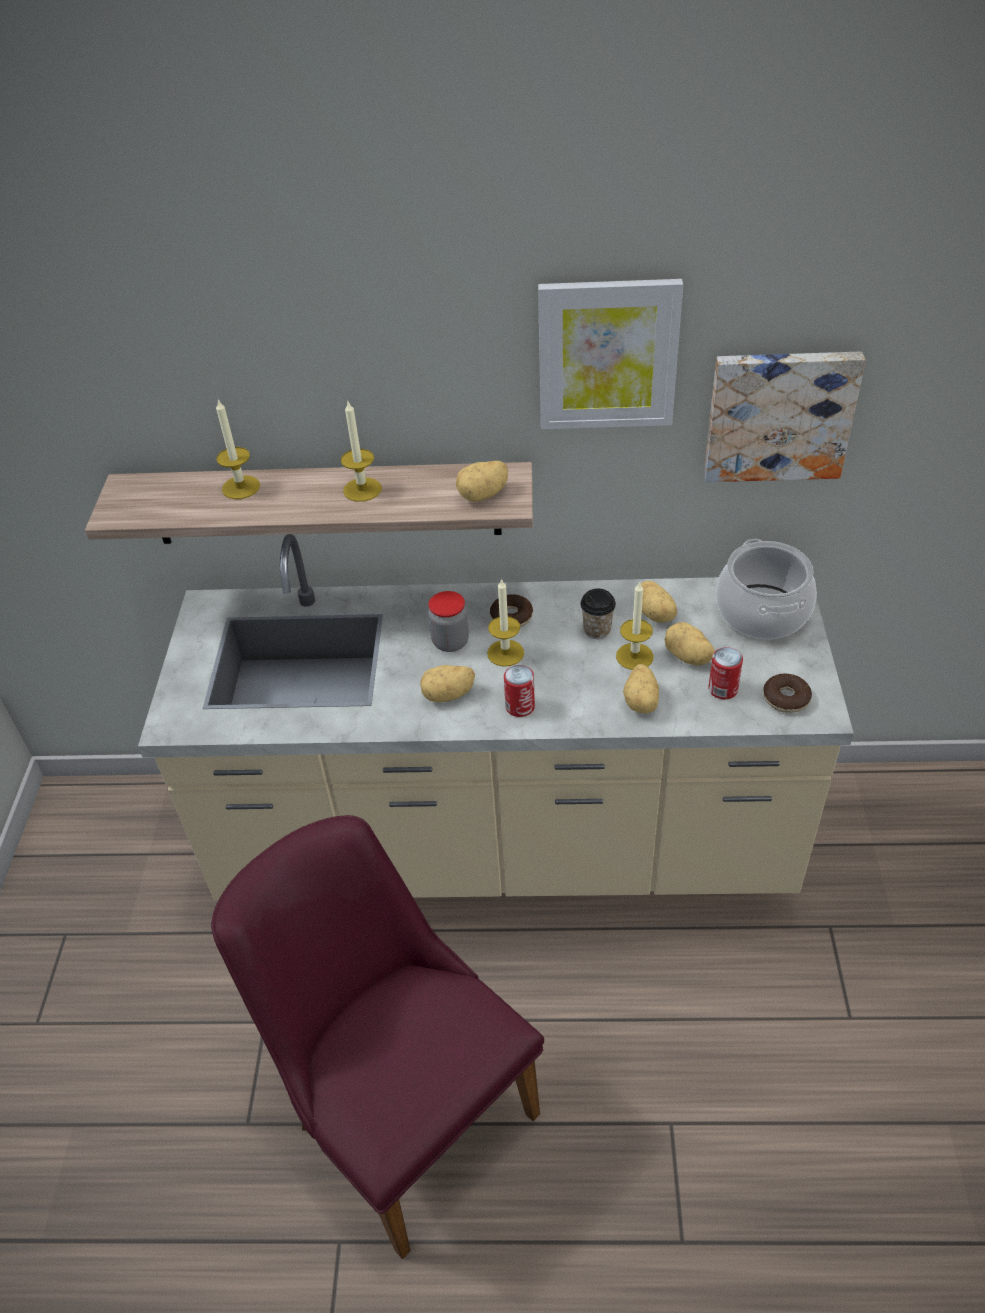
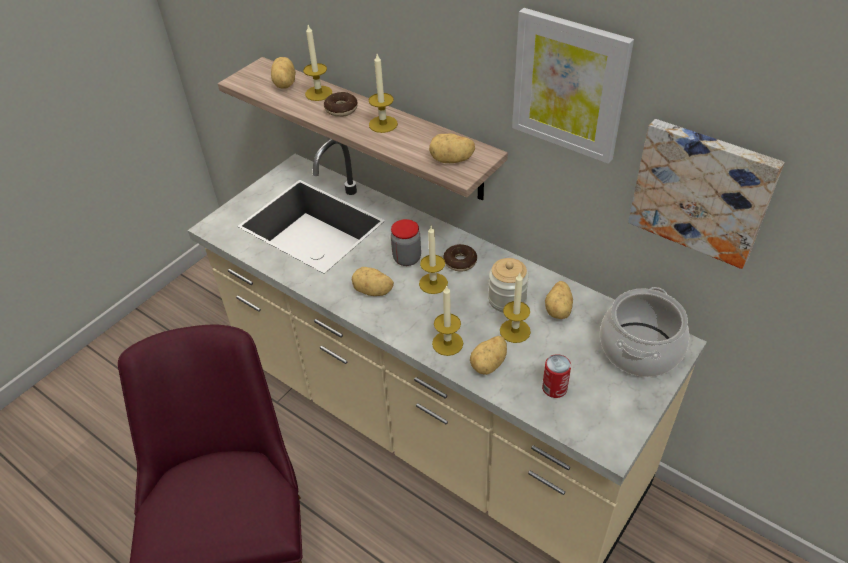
camera: 35 degrees right, 0 degrees up
(520, 706) = (408, 323): can -> none
(581, 704) = (447, 343): none -> candle
(597, 630) = (507, 299): cup -> jar
(687, 657) = (551, 351): potato -> potato (284, 84)
(786, 698) = (595, 421): donut -> donut (341, 109)

